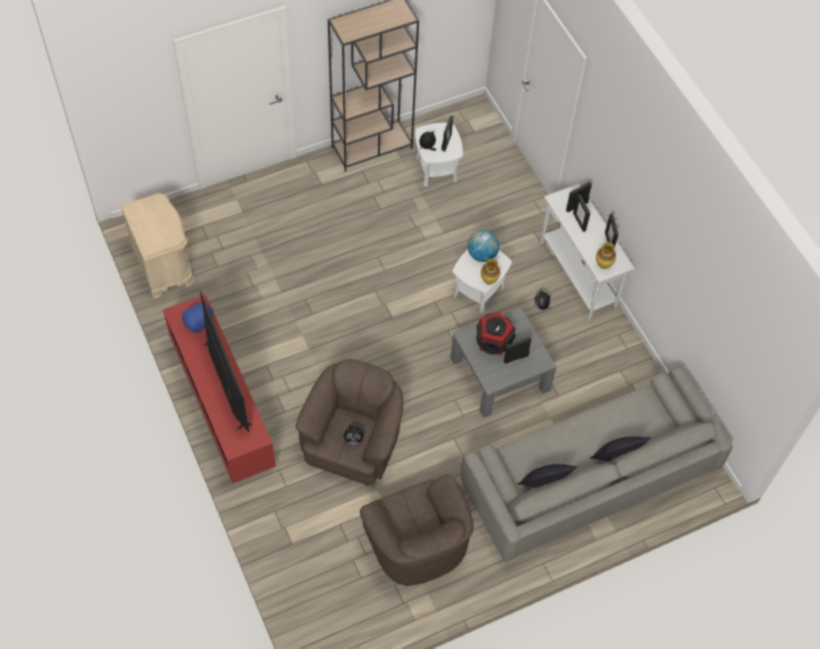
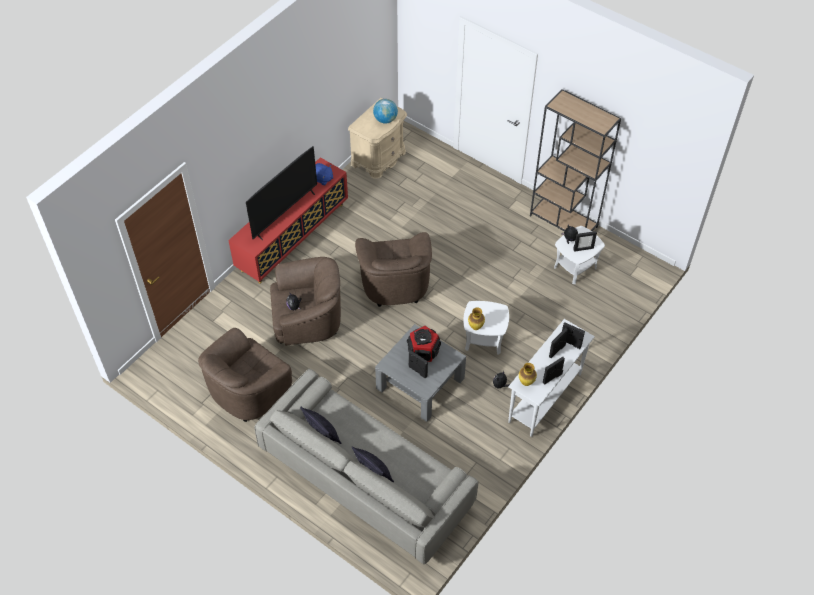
camera: 65 degrees right, 5 degrees down
(355, 335) = (394, 283): none -> brown armchair
(482, 255) = (496, 313): globe -> globe (385, 119)

